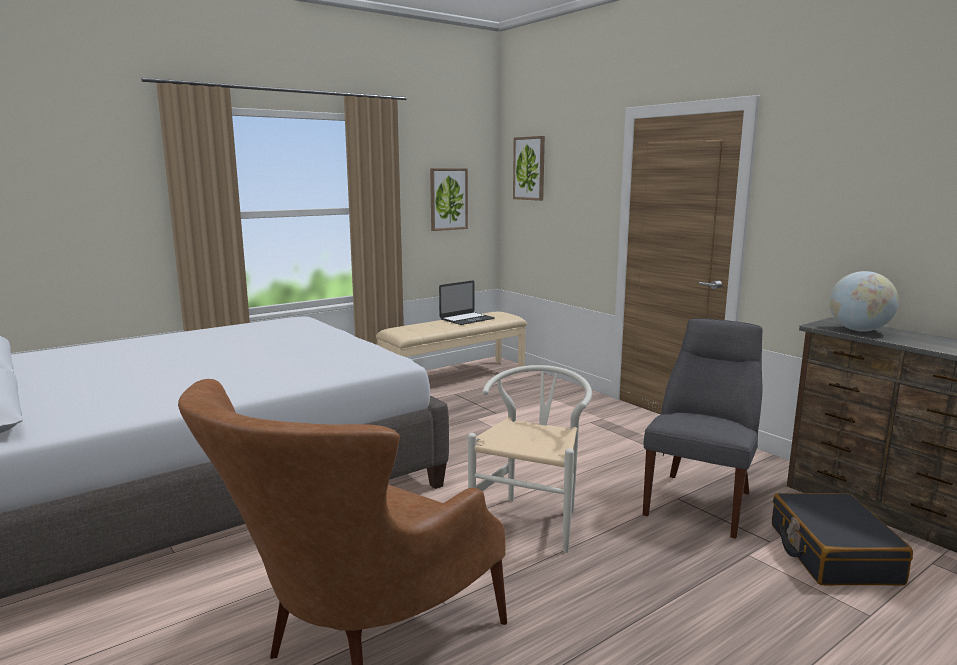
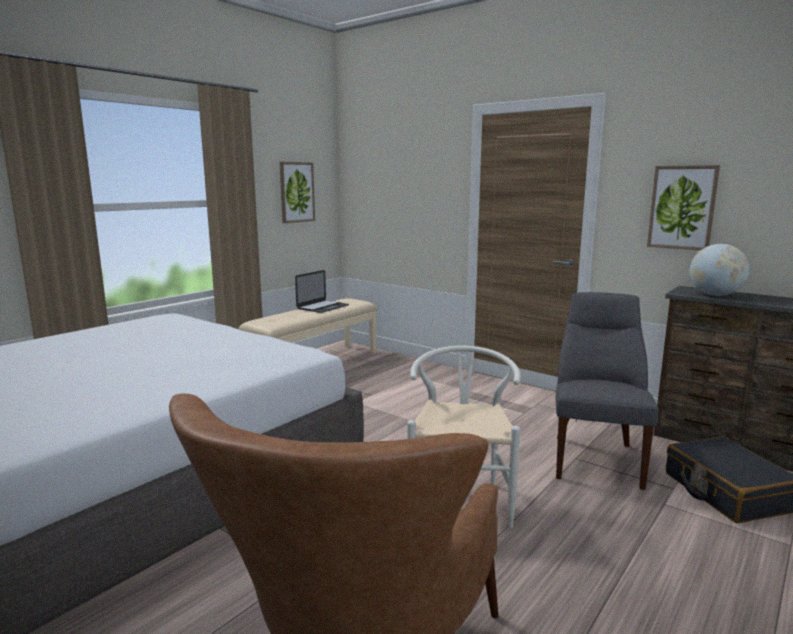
camera: 15 degrees left, 0 degrees up
(529, 168) = (373, 163): picture -> picture (682, 207)

